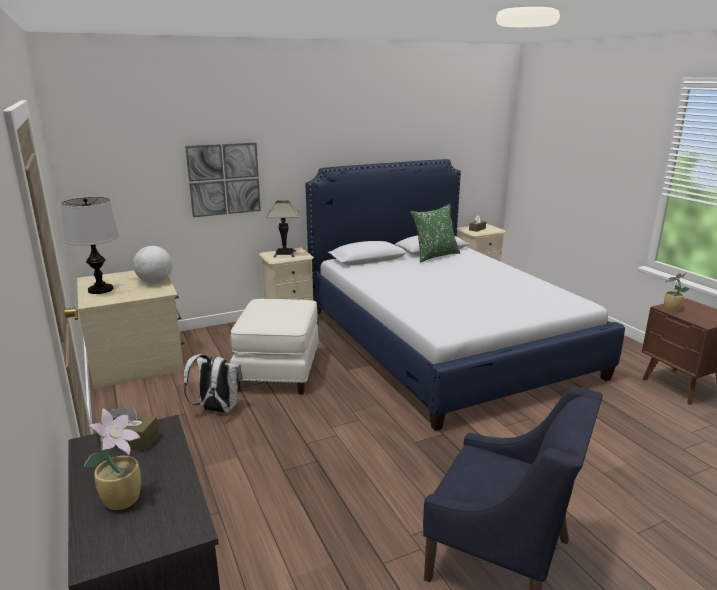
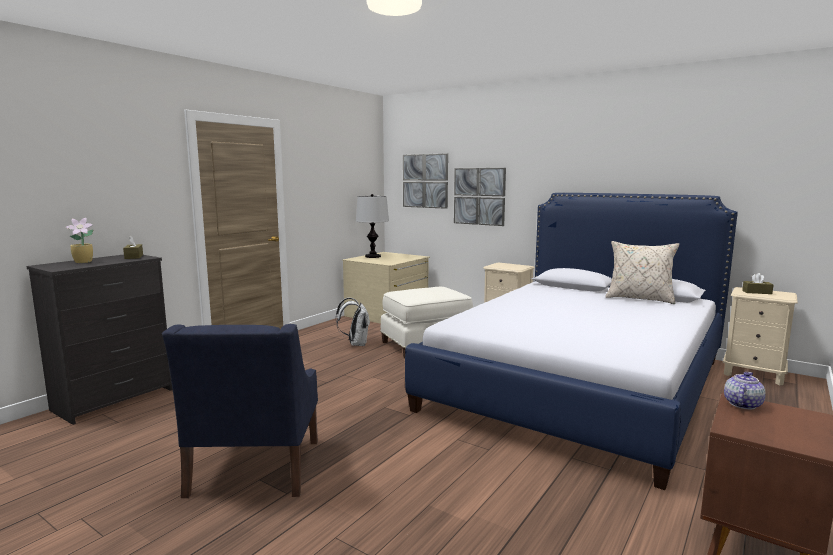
camera: 60 degrees right, 10 degrees down
(136, 166) = (425, 181): none -> picture
(155, 281) = (401, 259): globe -> none
(285, 254) = (508, 265): table lamp -> none
(434, 256) = (639, 299): green pillow -> beige pillow
(670, 309) = (742, 404): potted plant -> teapot

